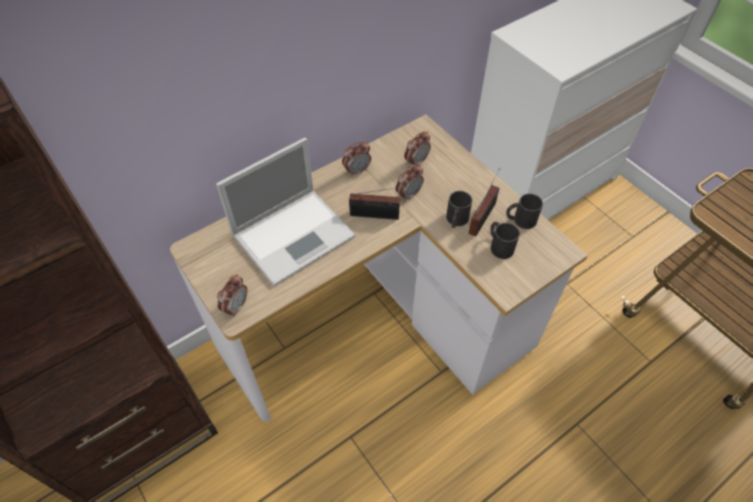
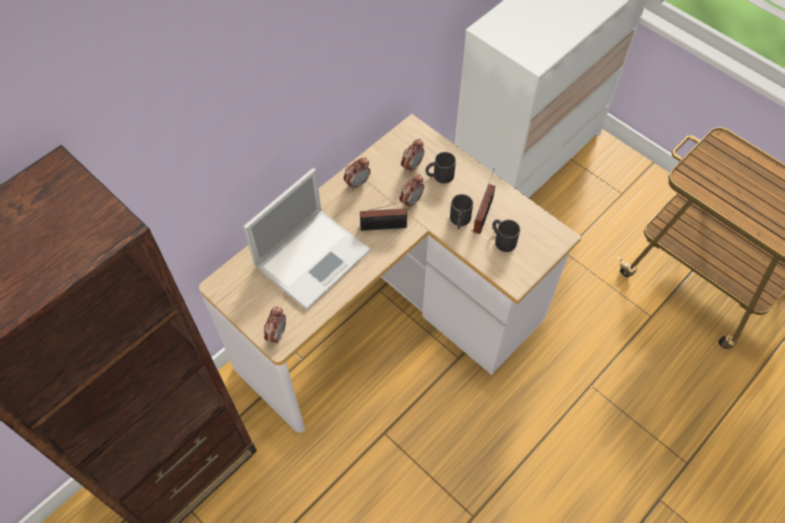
camera: 10 degrees left, 5 degrees up
(520, 220) = (517, 211): black mug -> black mug (439, 175)

